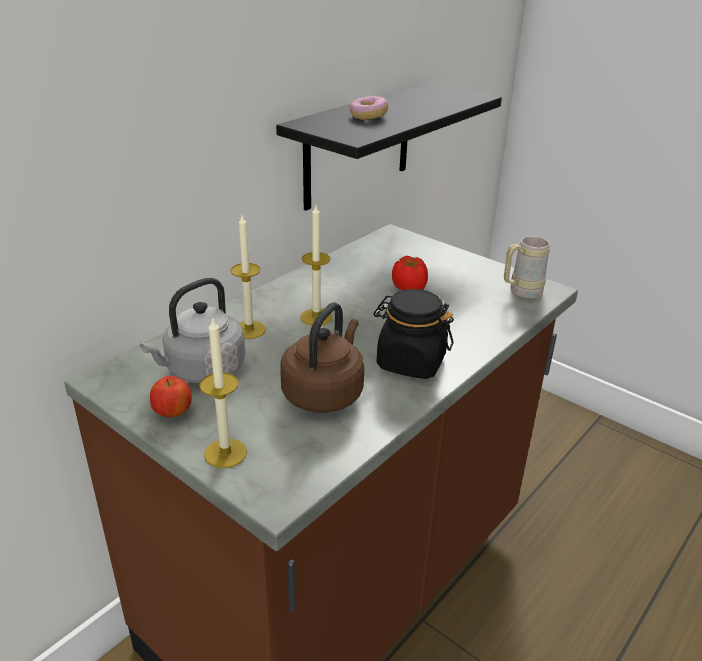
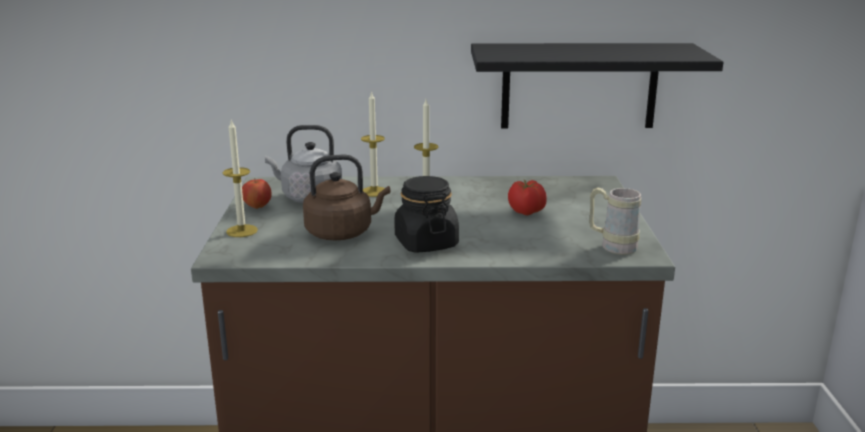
camera: 50 degrees right, 10 degrees down
(368, 116) = (549, 50): donut -> none

